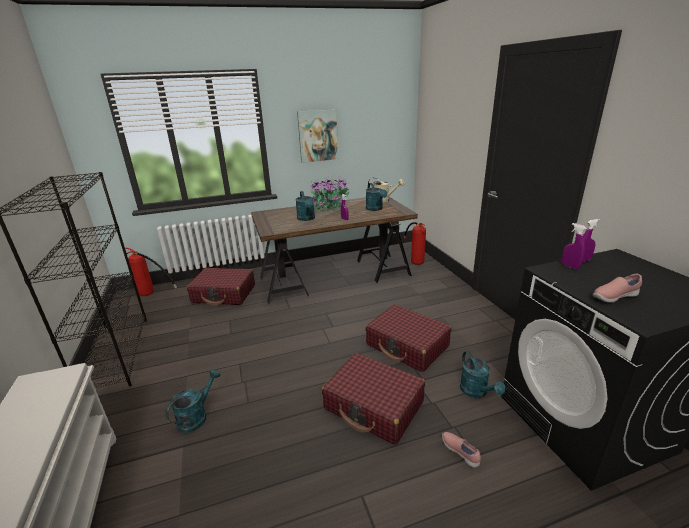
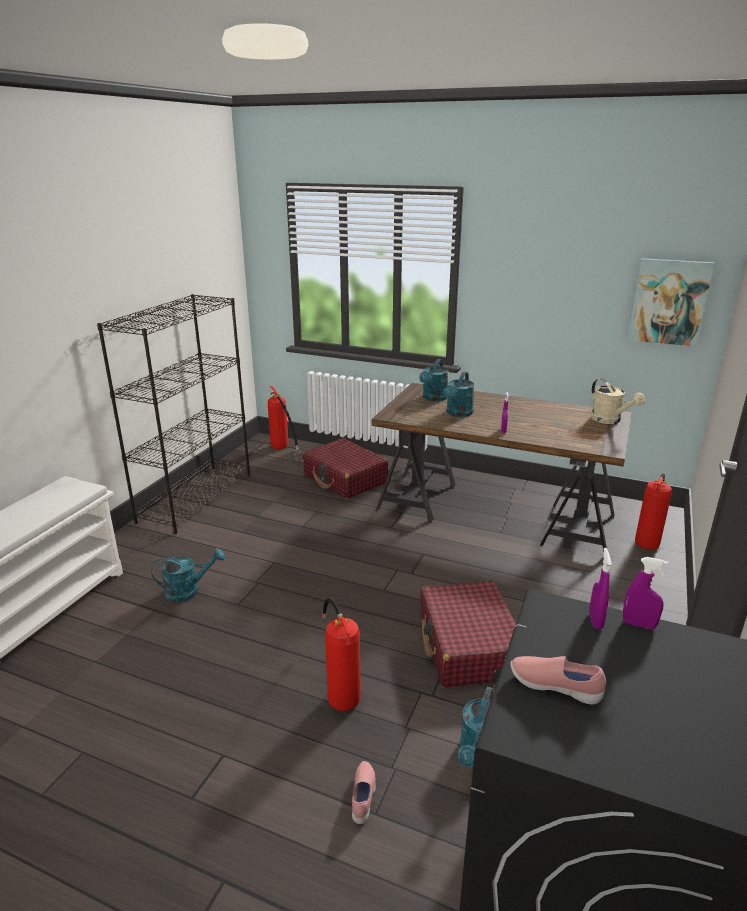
camera: 40 degrees right, 0 degrees up
(318, 136) = (538, 293): picture -> picture (669, 302)
(330, 207) = (514, 407): potted plant -> none
(374, 406) = (340, 685): red suitcase -> fire extinguisher
(375, 209) = (573, 430): turquoise watering can -> turquoise watering can (433, 398)

